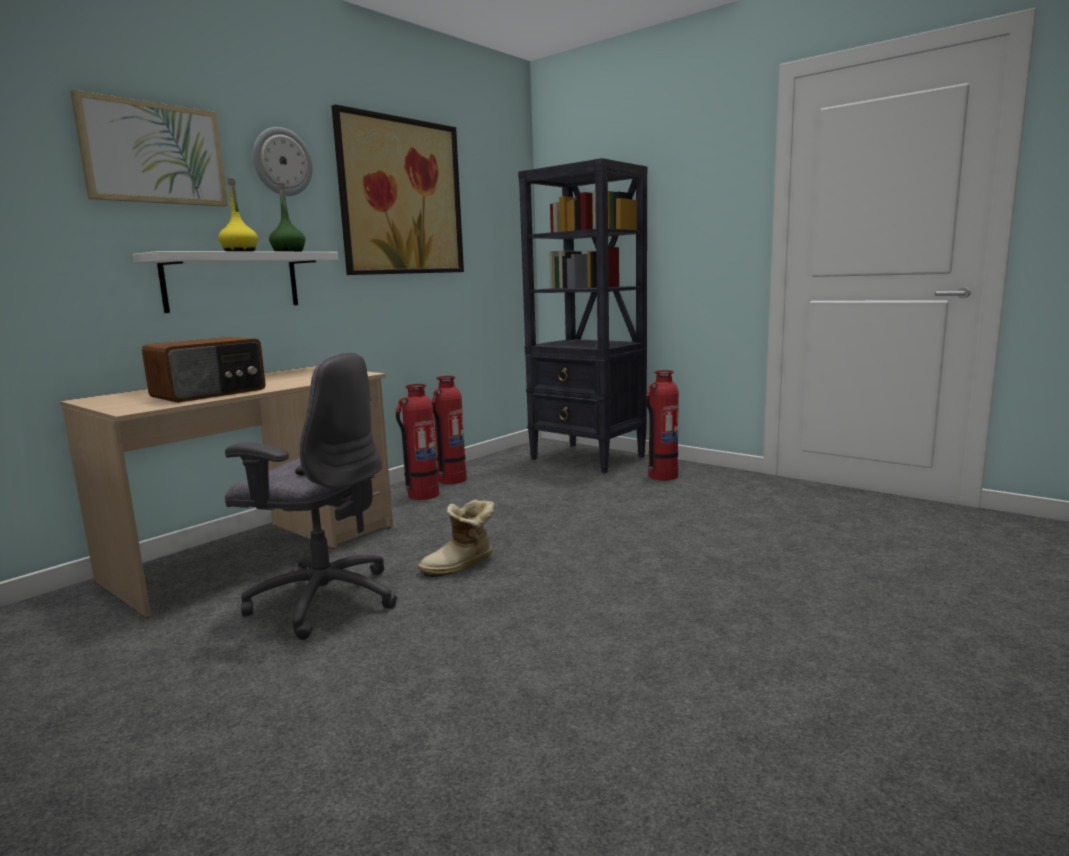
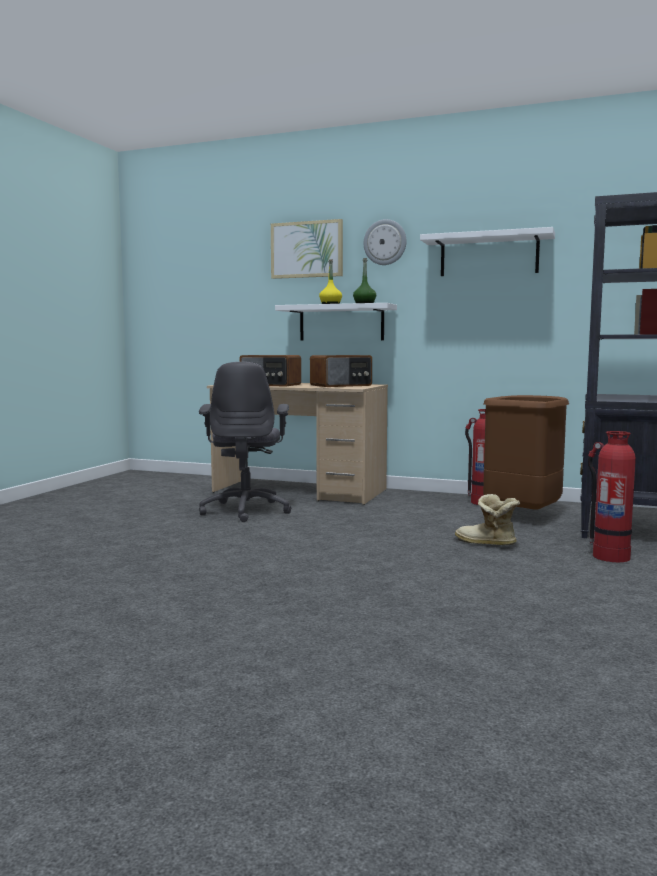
camera: 70 degrees right, 5 degrees down
(303, 375) = (341, 385): none -> radio
(401, 197) = (489, 255): picture -> white shelf
(422, 495) = (437, 501): fire extinguisher -> none
(461, 566) = (312, 525): boot -> boot (486, 544)
(519, 476) = (523, 516): none -> brown trash can

